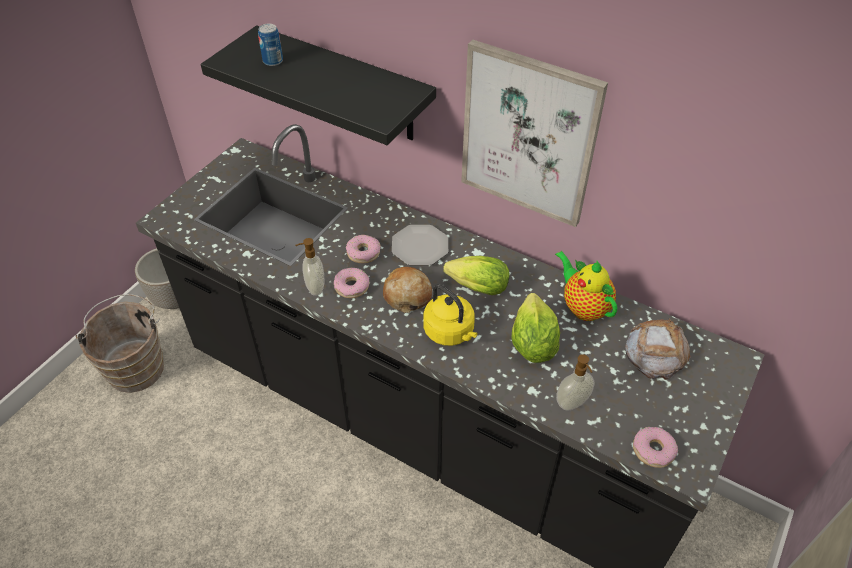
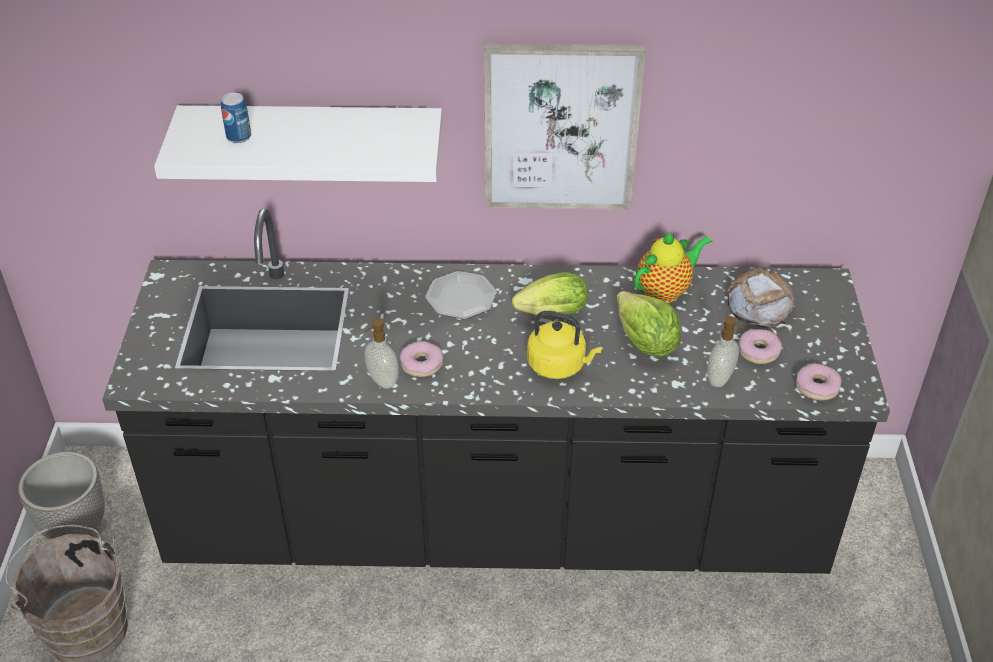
camera: 30 degrees left, 5 degrees down
(344, 85) = (313, 142): black shelf -> white shelf
(363, 253) = (405, 326): donut -> donut (758, 351)
(407, 295) = (487, 348): bread -> none
(583, 307) = (665, 291): teapot -> teapot turned 120 degrees clockwise

